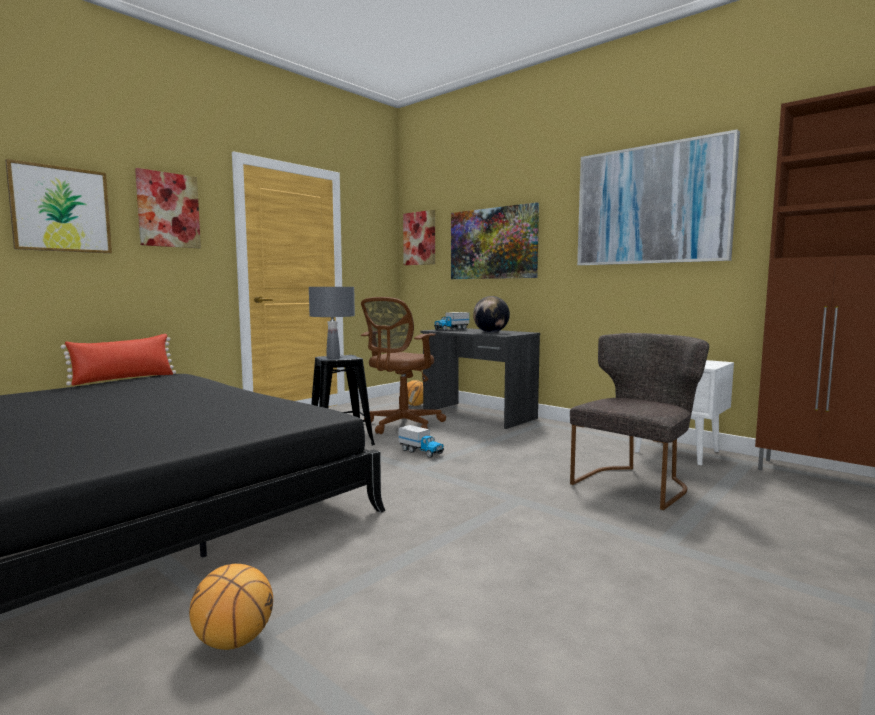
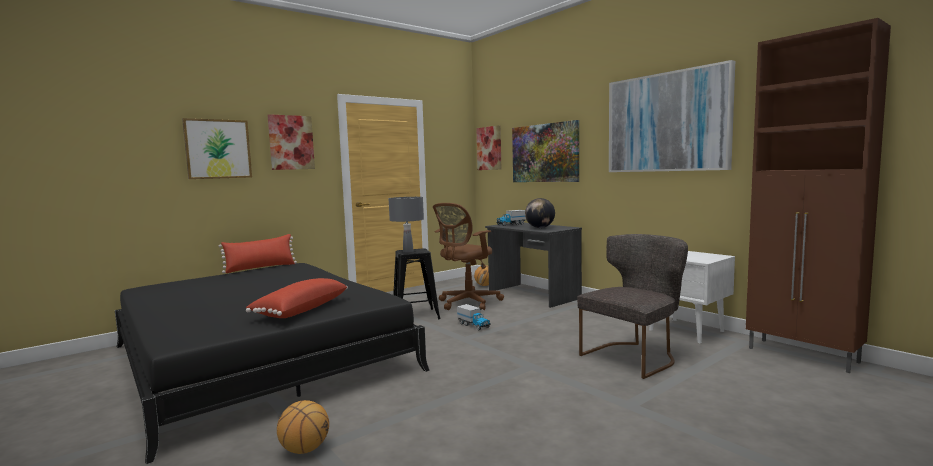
camera: 10 degrees right, 0 degrees up
(205, 430) = (300, 310): none -> red pillow

